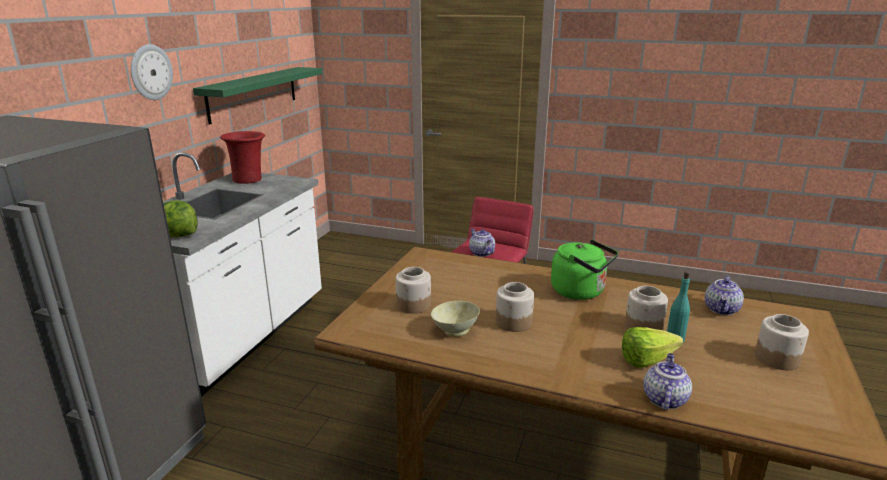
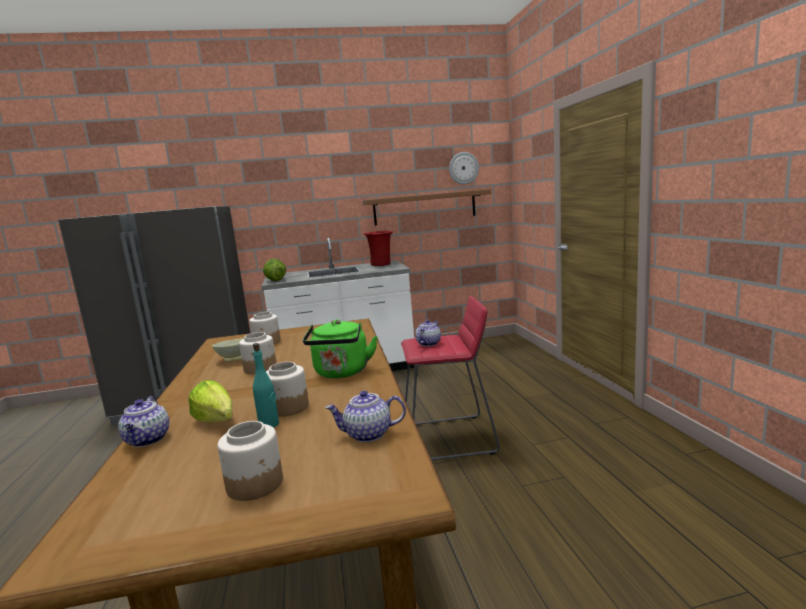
camera: 60 degrees right, 10 degrees down
(151, 72) = (328, 188): wall clock -> wall clock (463, 168)
(253, 93) = (424, 207): green shelf -> brown shelf
(664, 399) = (148, 440): teapot -> teapot turned 90 degrees clockwise

